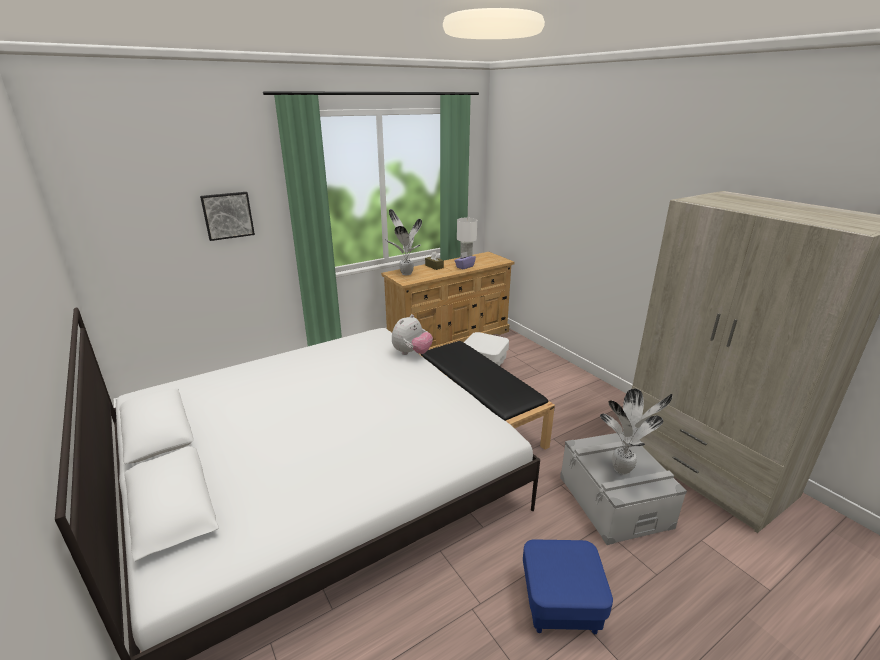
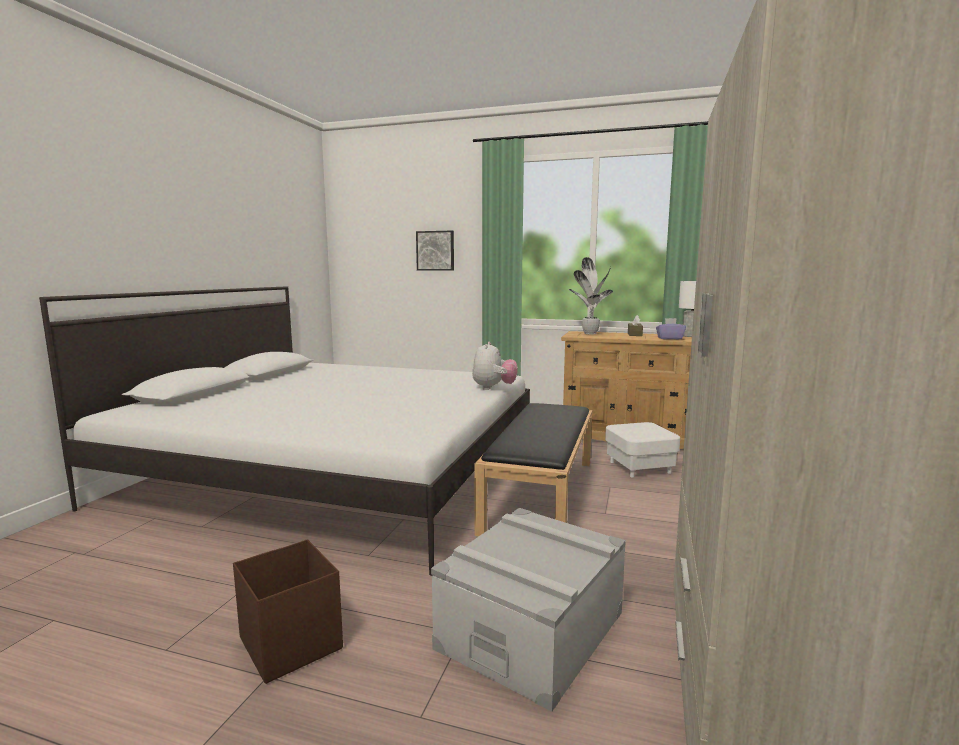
camera: 50 degrees right, 15 degrees down
(412, 353) = (493, 388): plush toy -> plush toy turned 75 degrees counterclockwise
(560, 604) = (291, 642): blue ottoman -> brown storage box
(623, 470) = (520, 557): potted plant -> none

